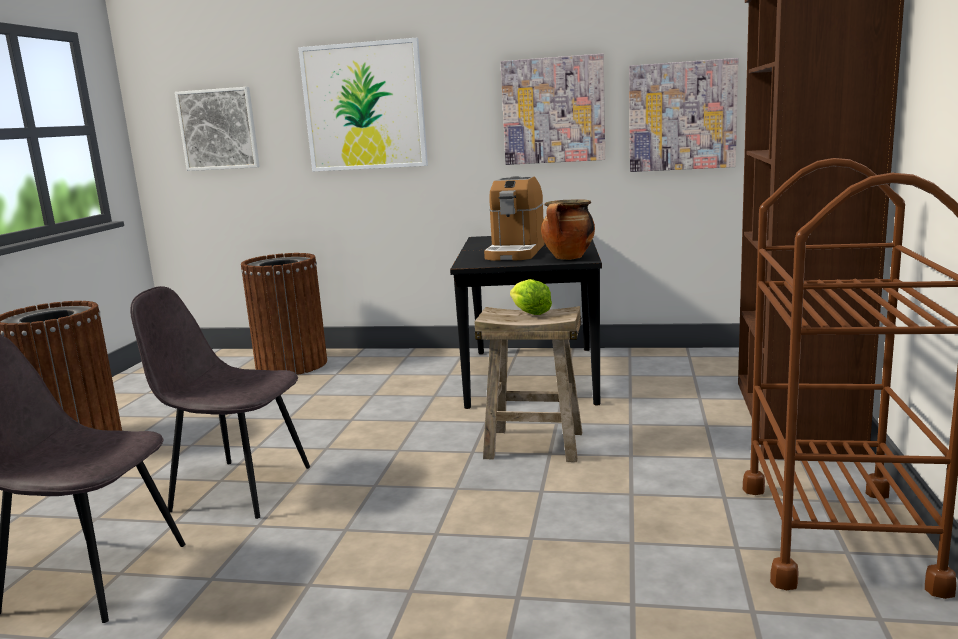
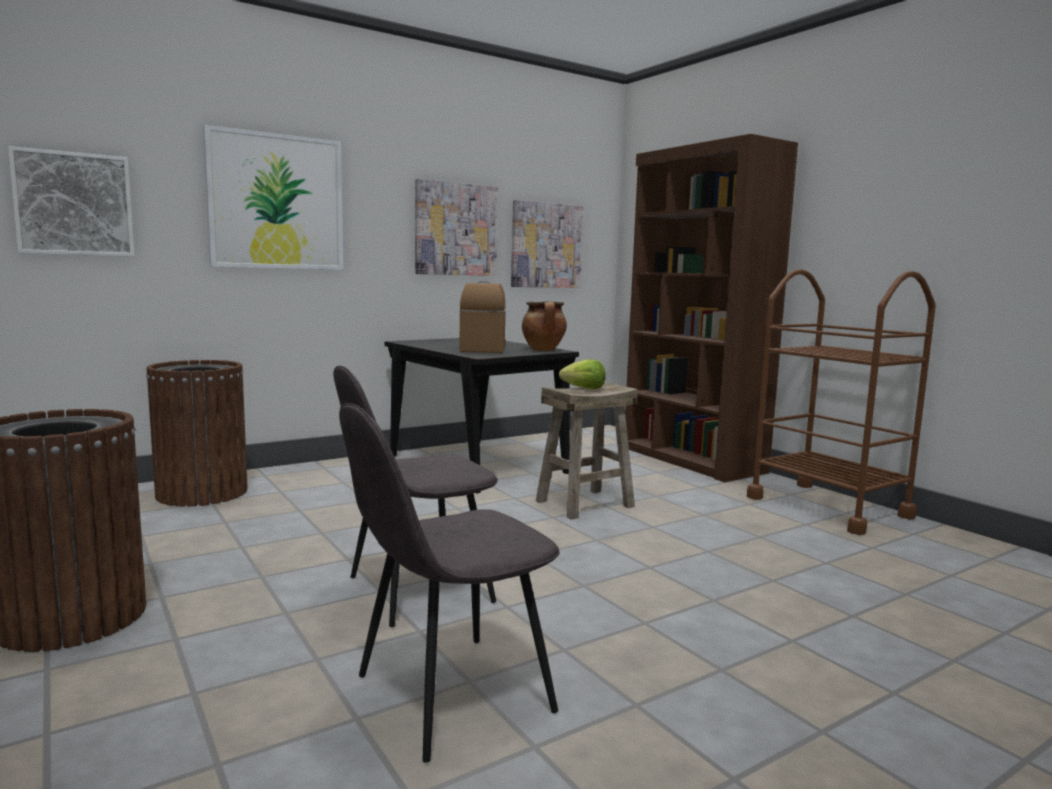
camera: 45 degrees left, 5 degrees down
(515, 252) = (483, 348): coffee machine -> coffee machine turned 150 degrees counterclockwise

